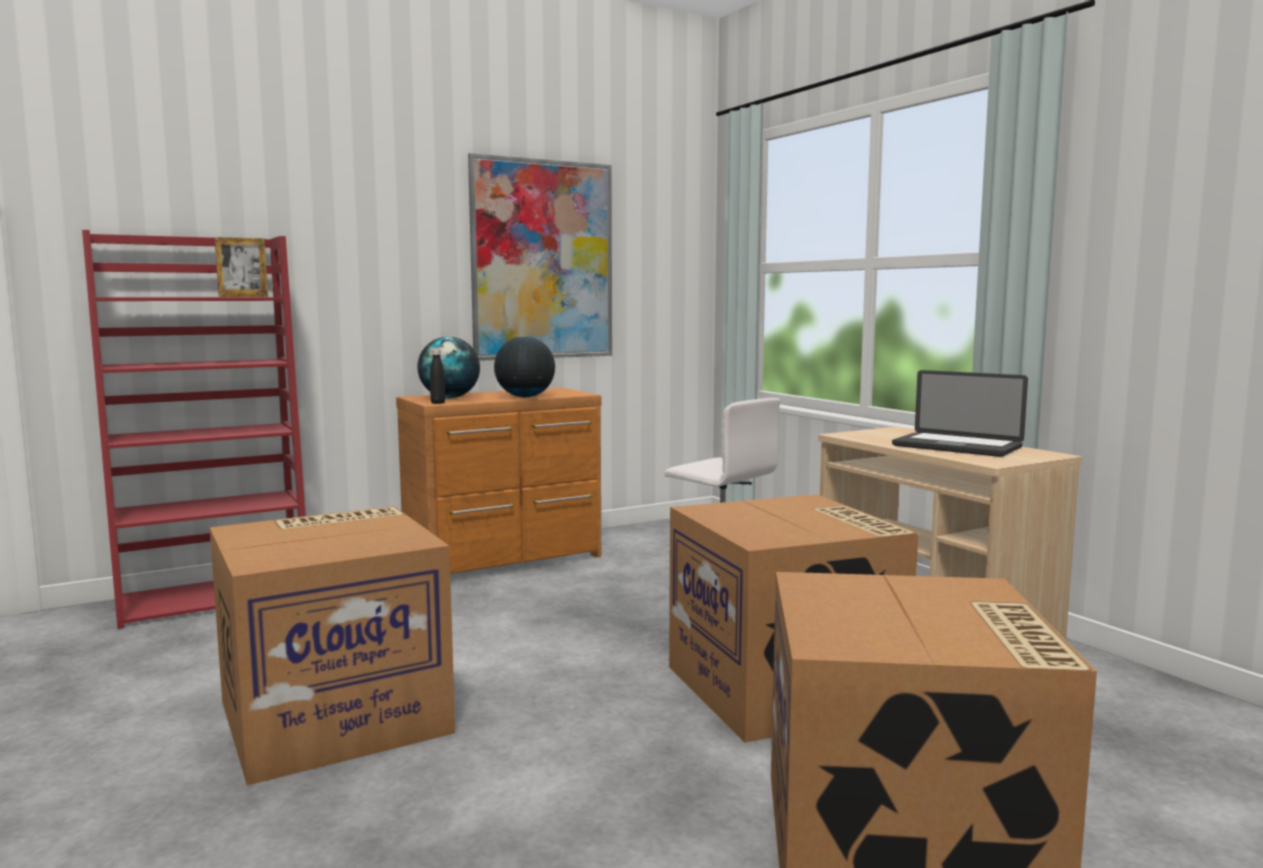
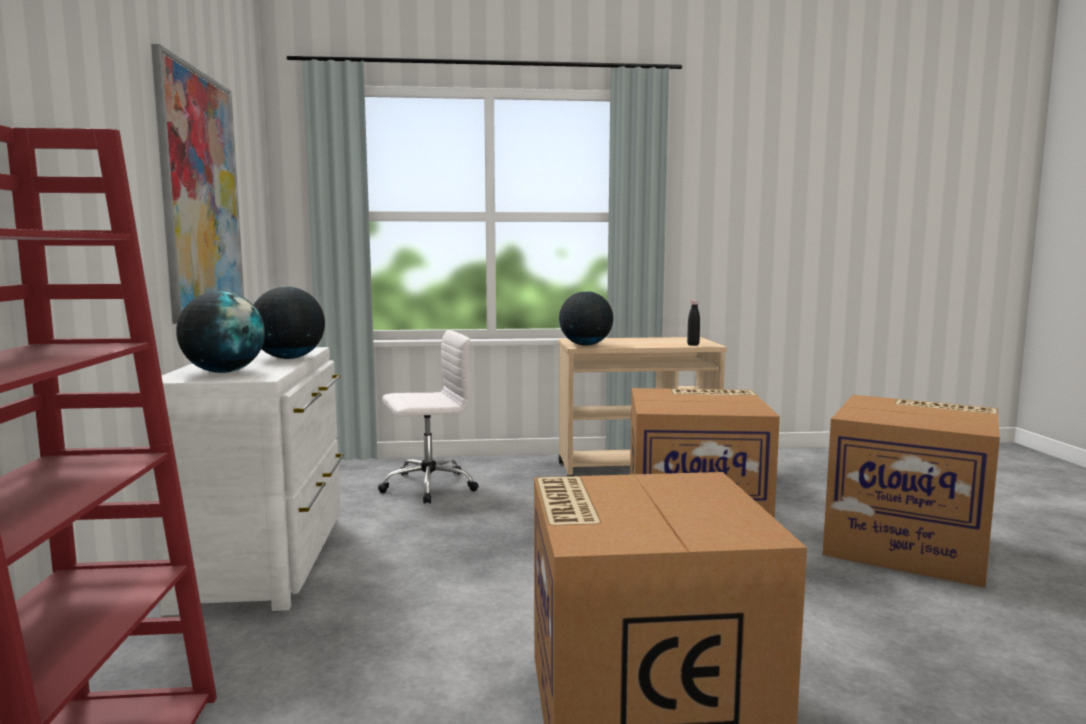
camera: 65 degrees left, 0 degrees up
(243, 296) = (77, 231): picture frame -> none
(438, 403) = (267, 377): black bottle -> black bottle (693, 345)
(506, 559) = (268, 559): brown dresser -> white dresser
(858, 435) = (585, 345): none -> globe
(956, 447) = (653, 342): laptop -> none

